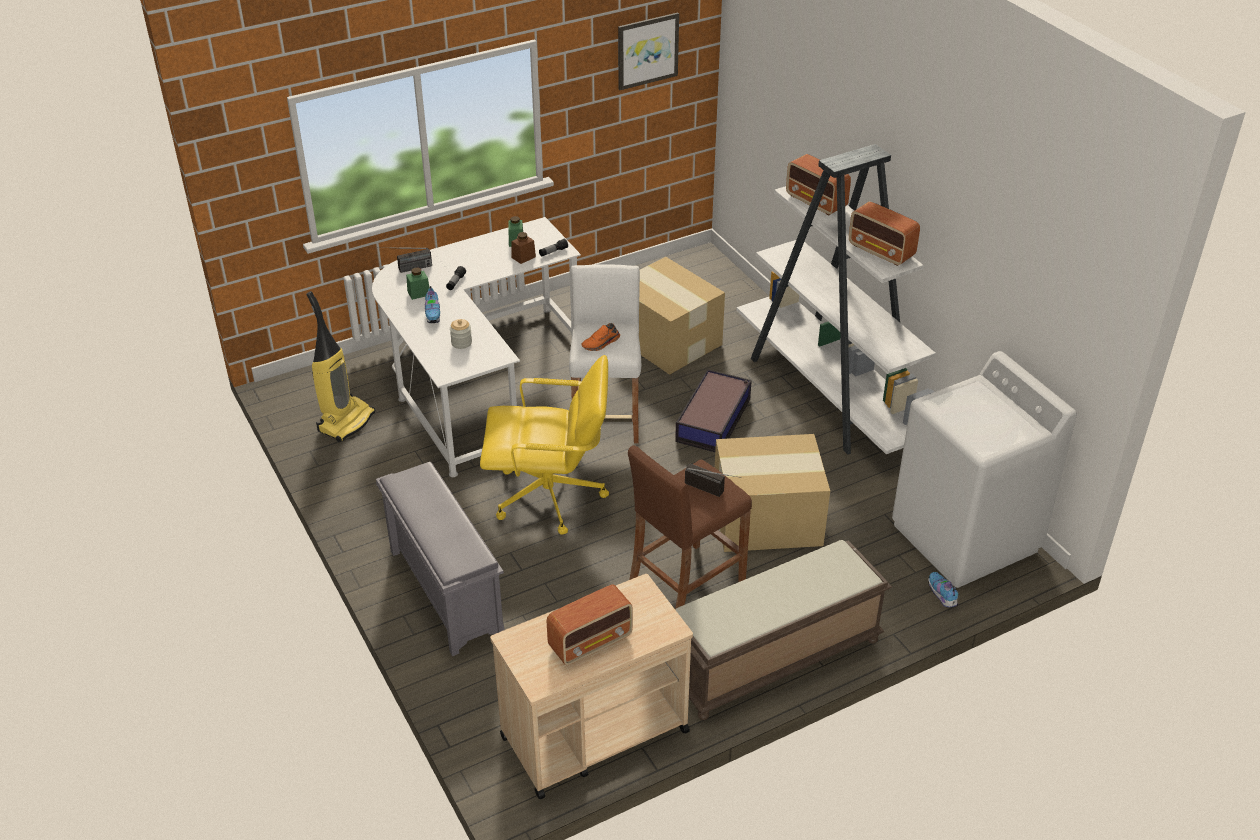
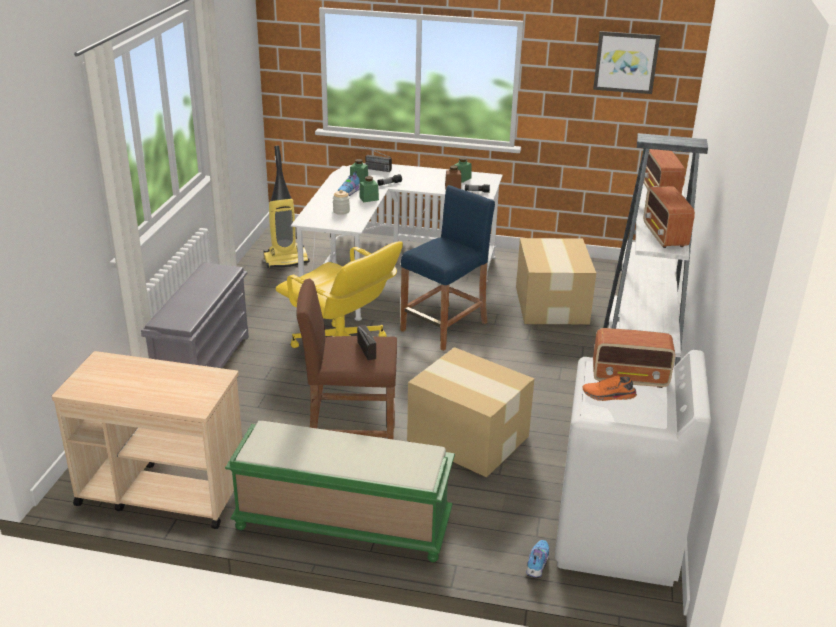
camera: 40 degrees right, 10 degrees down
(464, 312) = (369, 198): none -> green jar
(591, 642) = (139, 386): radio -> radio (630, 378)
(601, 344) = (435, 250): orange shoe -> orange shoe (608, 396)
(606, 416) = (444, 327): white stool -> blue stool
(714, 419) = (518, 362): storage box -> none
(773, 659) = (341, 524): brown bench -> green bench

